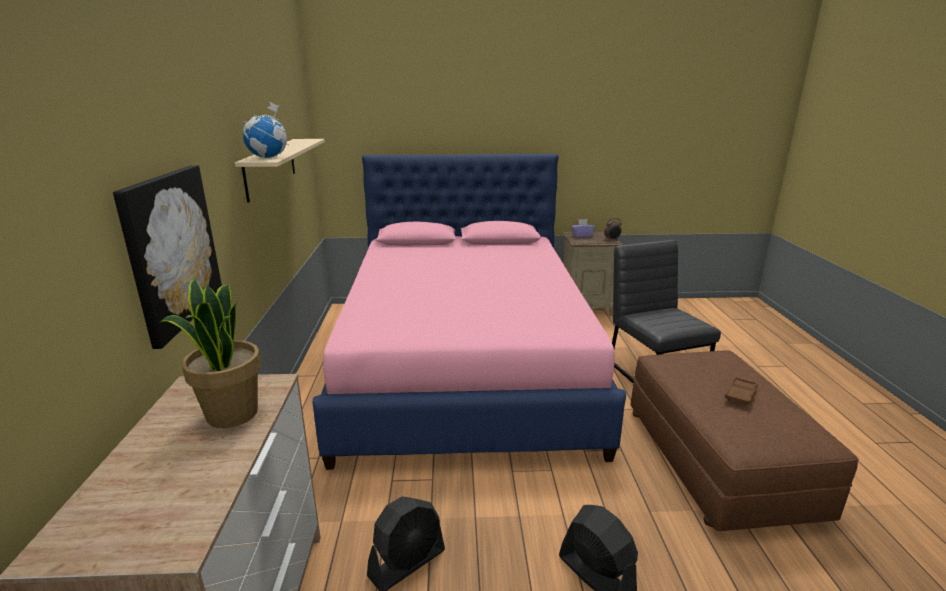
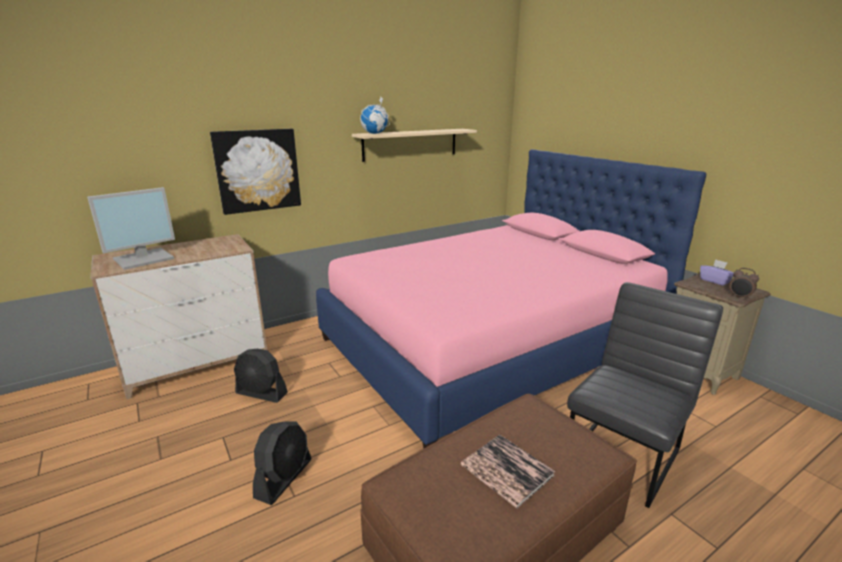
camera: 60 degrees right, 0 degrees up
(172, 488) = (144, 258): none -> monitor
(231, 414) = (206, 250): potted plant -> none
(740, 394) = (507, 470): brown tray -> book

